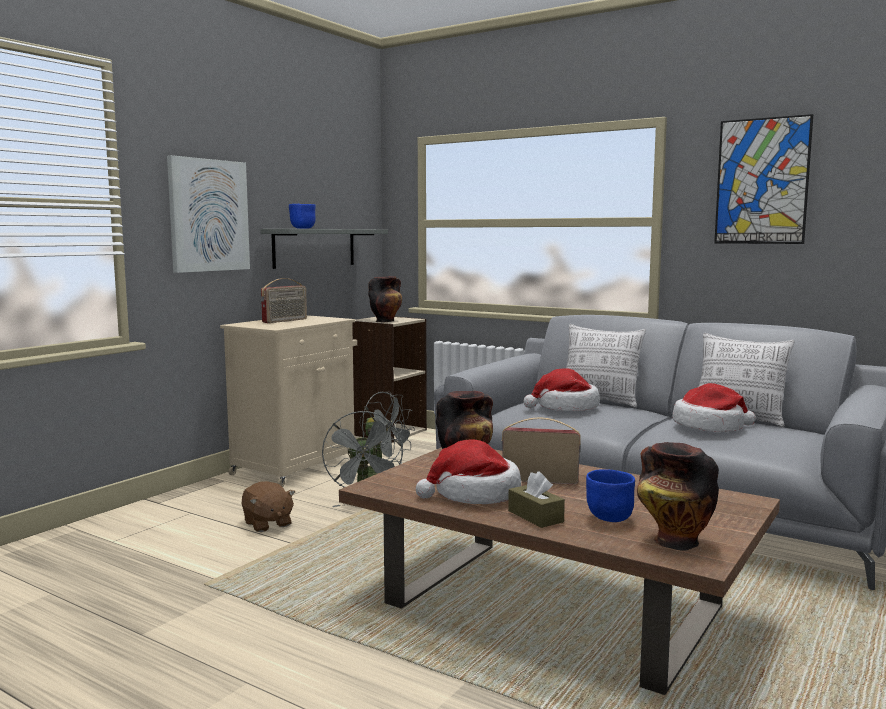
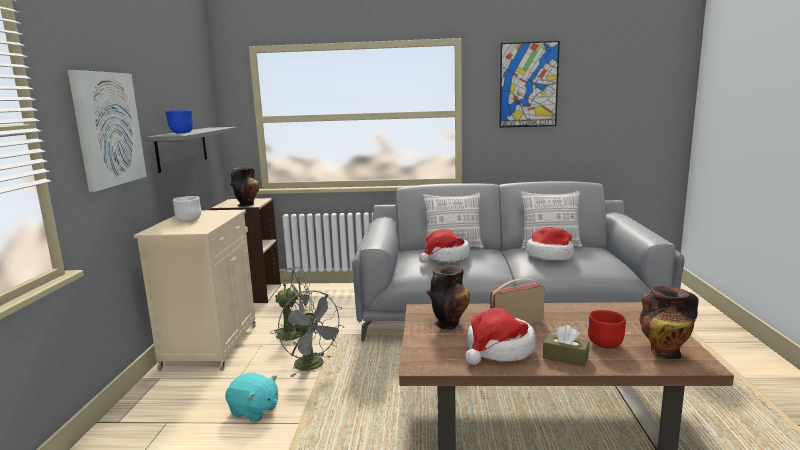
camera: 30 degrees left, 5 degrees up
(267, 524) = (254, 411): brown plush toy -> turquoise plush toy
(285, 321) = (189, 220): radio -> white bowl
(609, 518) = (605, 345): blue bowl -> red bowl

